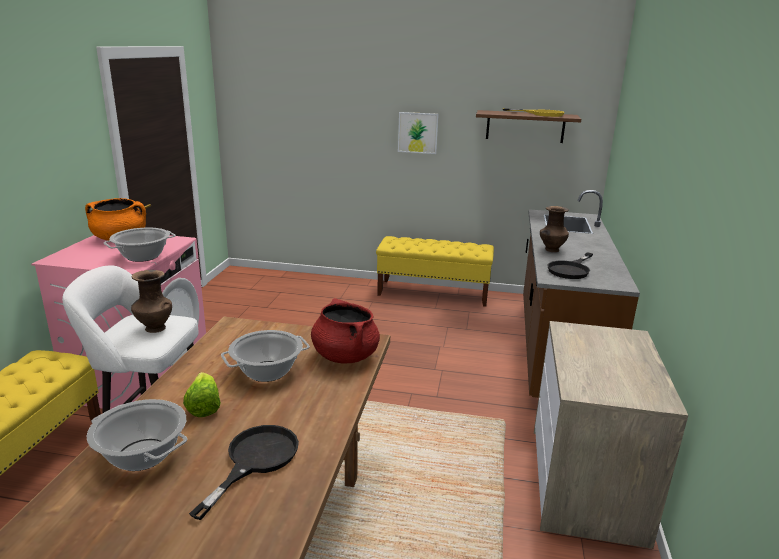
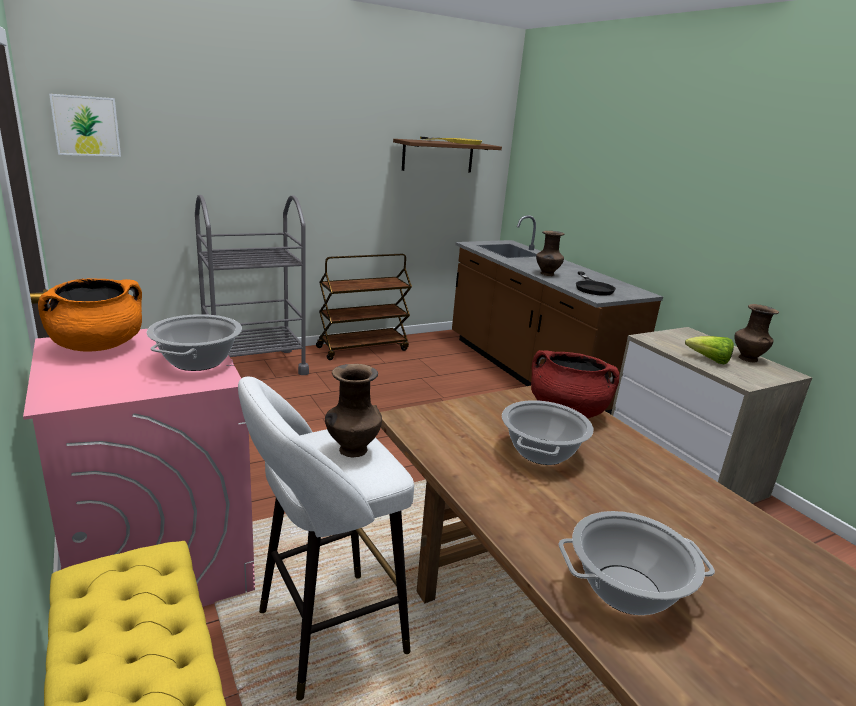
camera: 40 degrees left, 0 degrees up
(203, 407) = (567, 512): lettuce -> lettuce (709, 360)
(255, 460) = (709, 536): black frying pan -> none
(336, 287) = (254, 366): none -> grey cart
(418, 132) = (330, 166): picture -> picture (86, 126)
(433, 293) = (363, 348): yellow bench -> brown cart
(643, 375) = (747, 358): none -> brown vase

